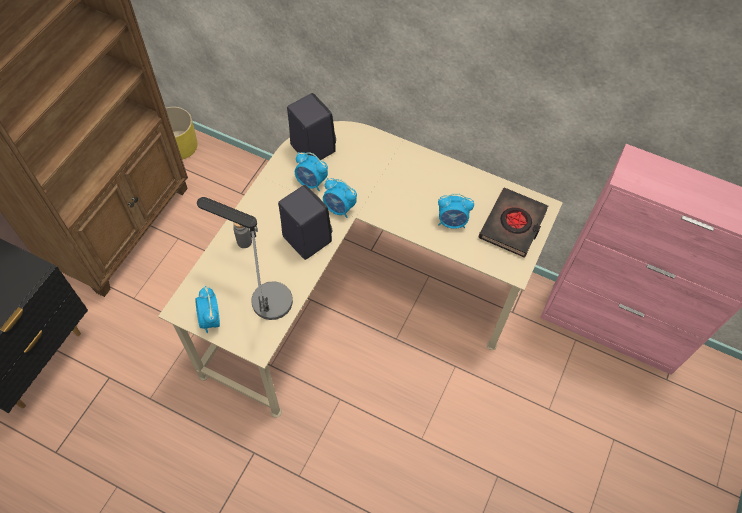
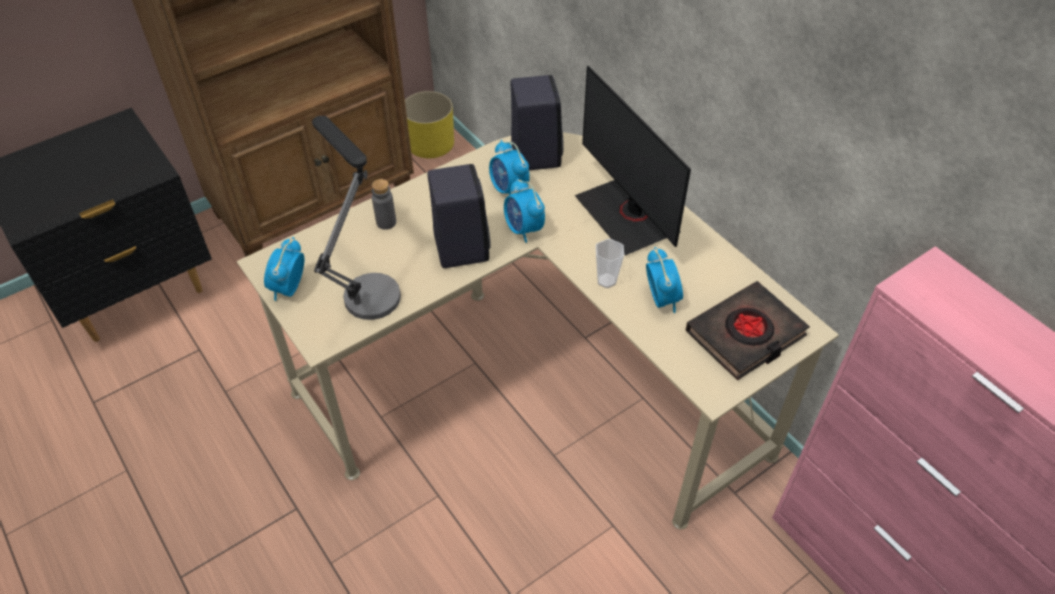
camera: 30 degrees right, 10 degrees down
(399, 170) = (628, 215): none -> monitor
(412, 223) = (606, 280): none -> cup
(452, 222) = (661, 298): alarm clock -> alarm clock turned 135 degrees counterclockwise

